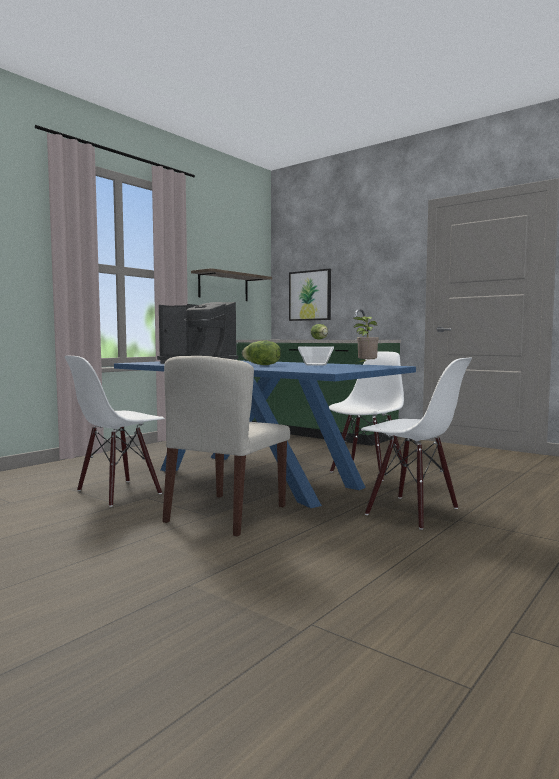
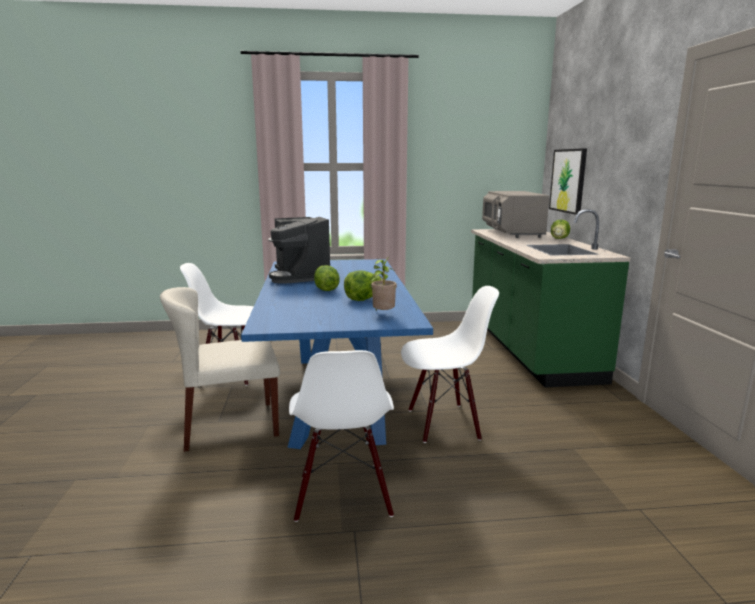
camera: 45 degrees right, 10 degrees up
(223, 287) = (465, 171): shelf -> none
(274, 339) = (511, 233): none -> grey microwave
(315, 365) = (364, 299): bowl -> lettuce

